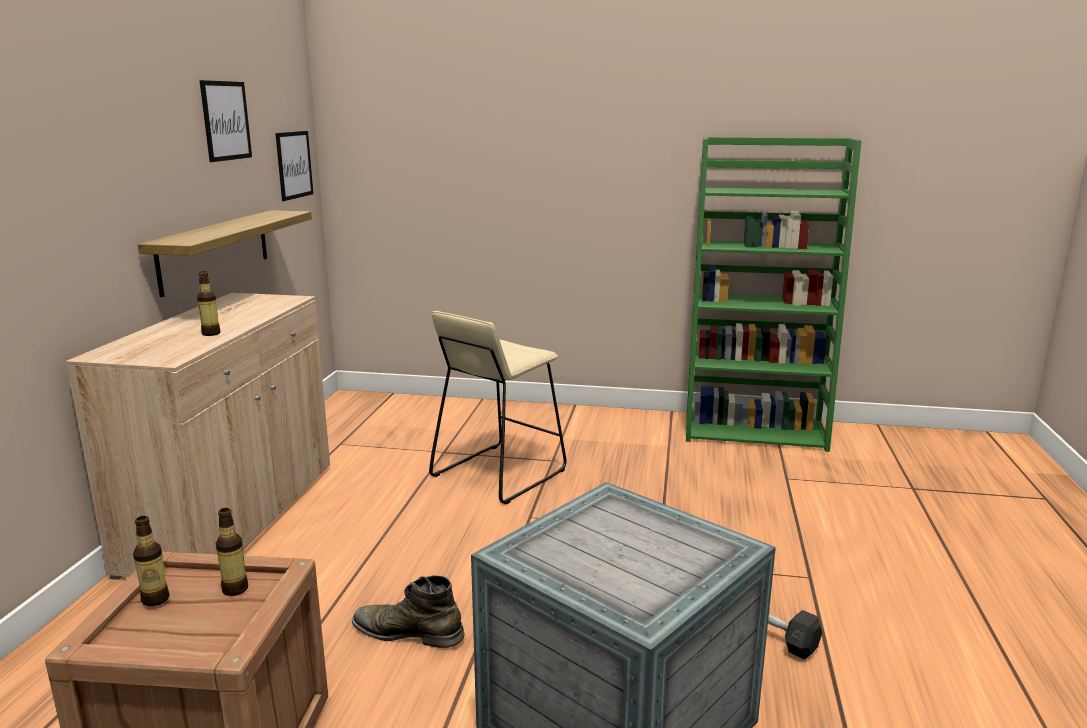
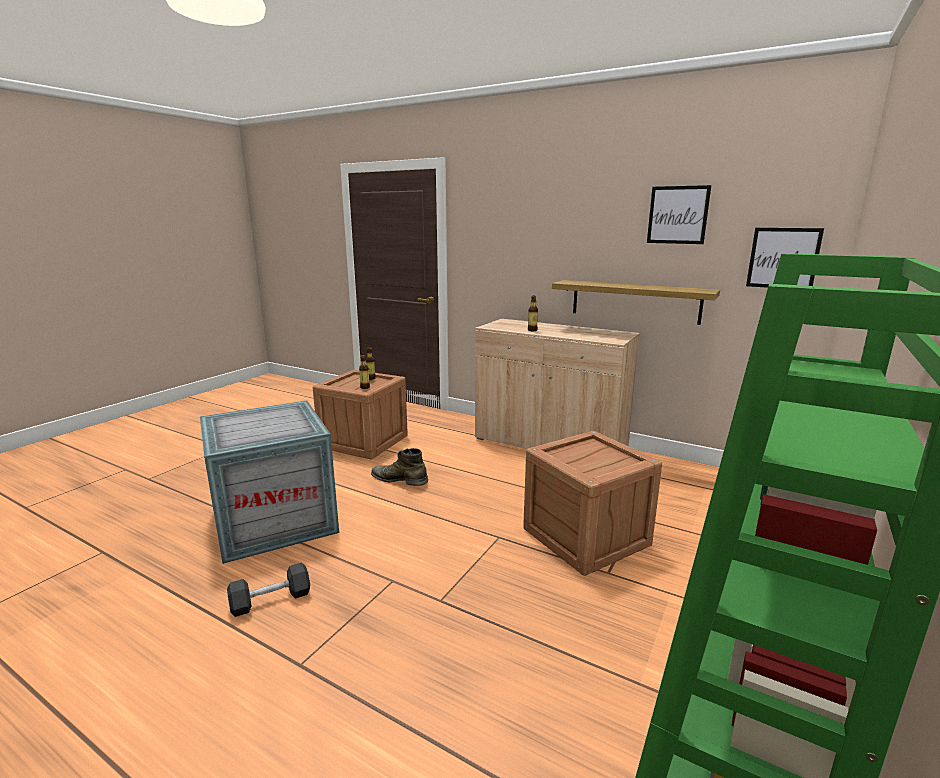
camera: 110 degrees right, 0 degrees up
(408, 632) = (399, 479): green boot -> green boot turned 105 degrees counterclockwise
(498, 473) = (586, 537): beige stool -> crate

